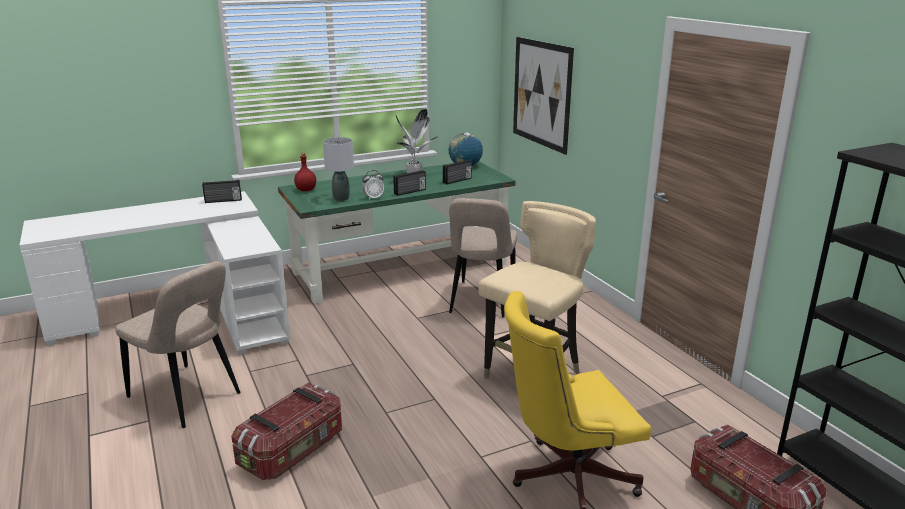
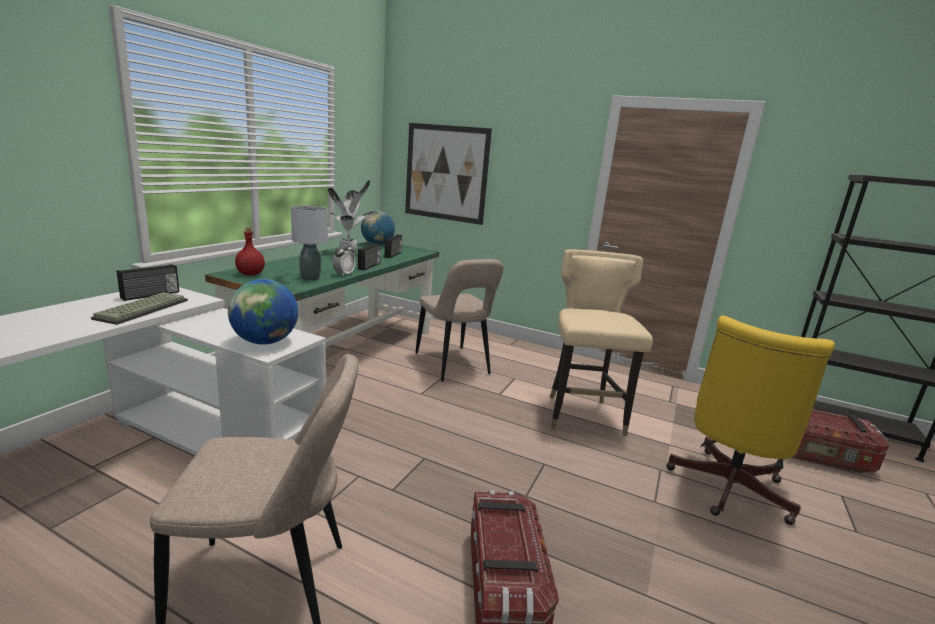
camera: 40 degrees left, 5 degrees down
(205, 210) = (142, 309): none -> keyboard
(242, 246) = (265, 342): none -> globe

